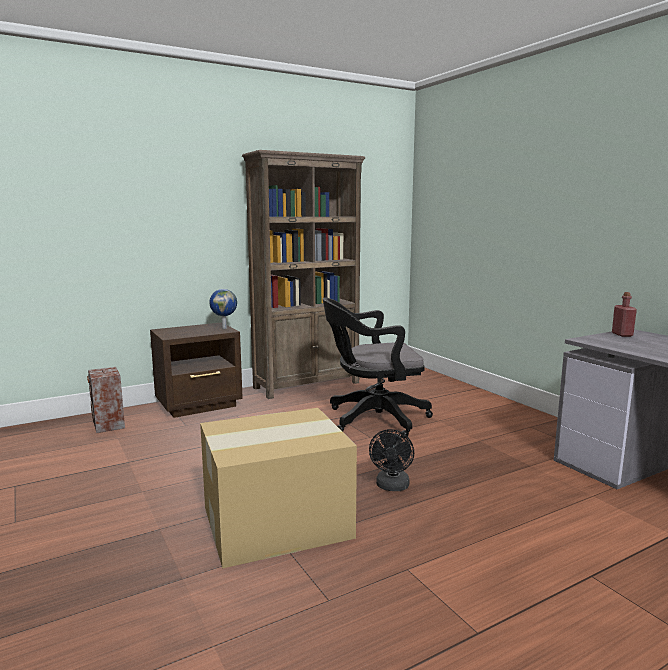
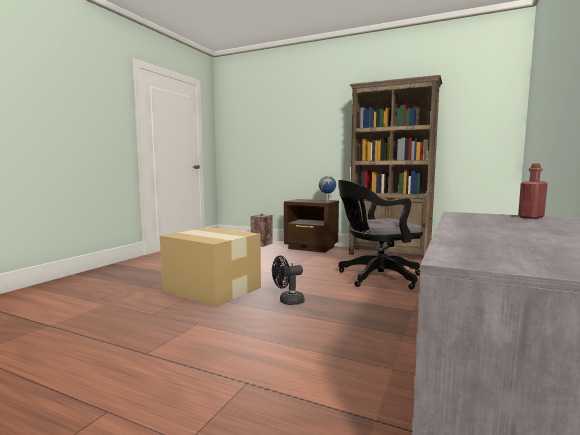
camera: 55 degrees right, 5 degrees down
(372, 419) = (376, 277): black office chair -> black office chair turned 60 degrees counterclockwise

